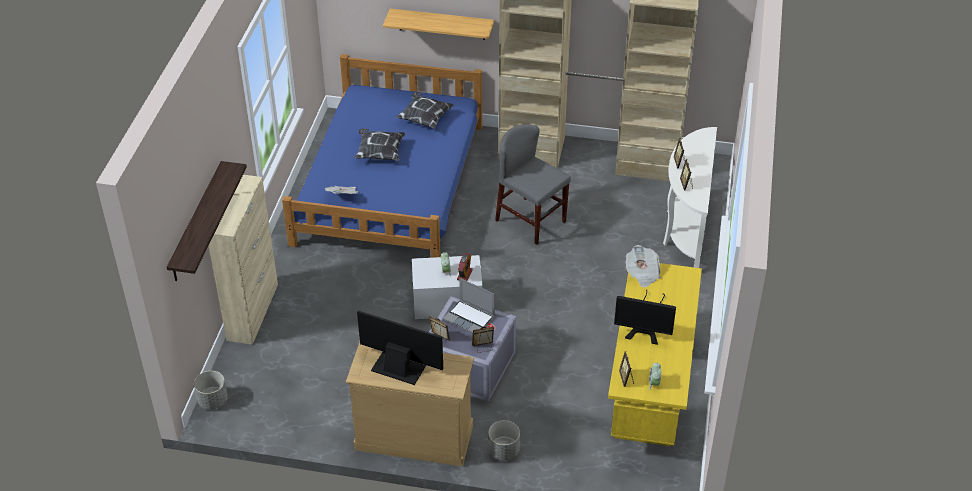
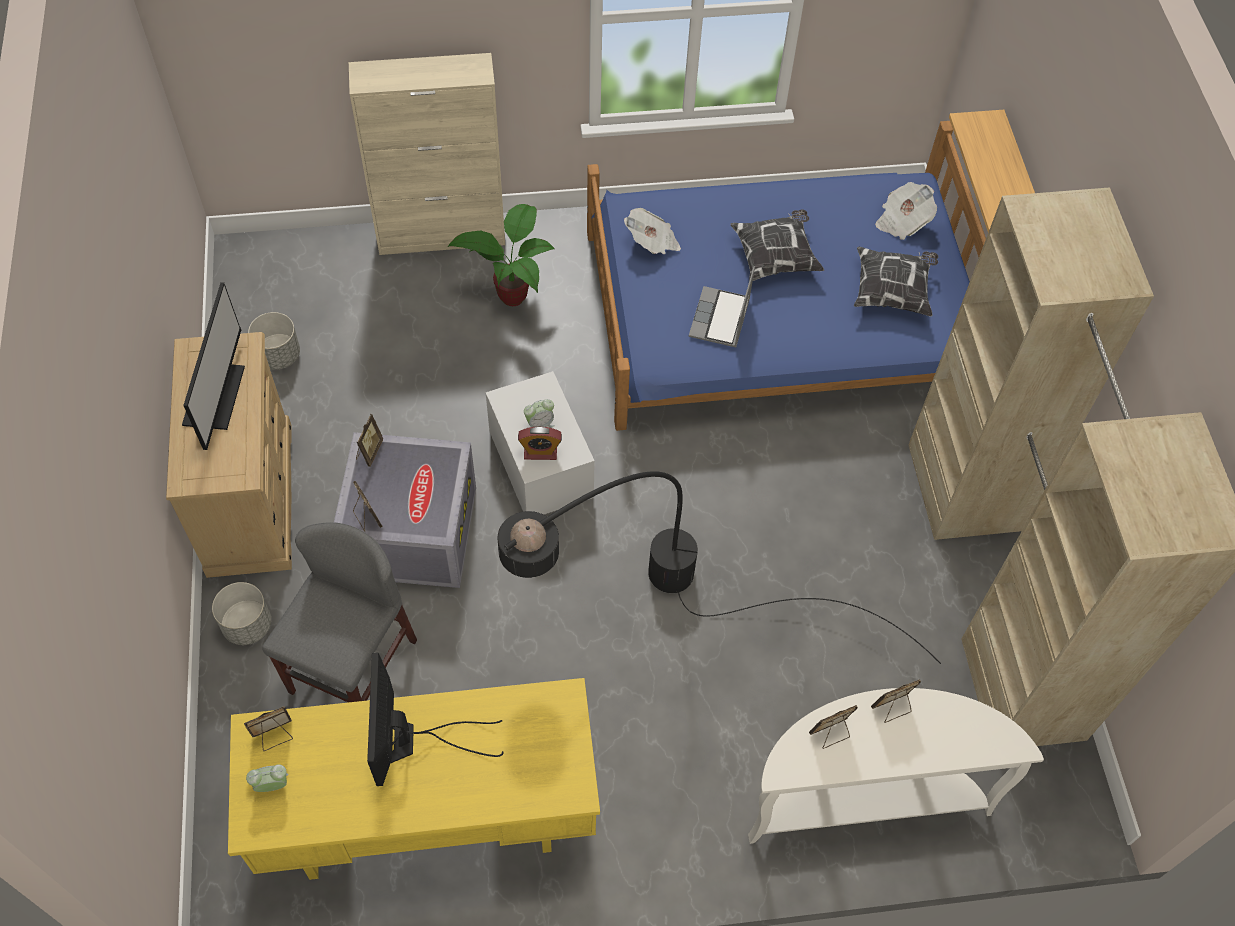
camera: 70 degrees right, 15 degrees up
(196, 222) = (325, 33): shelf -> none
(213, 400) = (265, 247): grey planter -> grey planter (279, 355)
(318, 288) = (513, 293): none -> potted plant
(470, 318) = (428, 482): laptop -> laptop (720, 319)
(531, 221) = (776, 532): grey chair -> grey chair (353, 666)
(566, 282) = (647, 624): none -> black floor lamp
(642, 274) = (550, 706): newspaper -> newspaper (902, 221)

